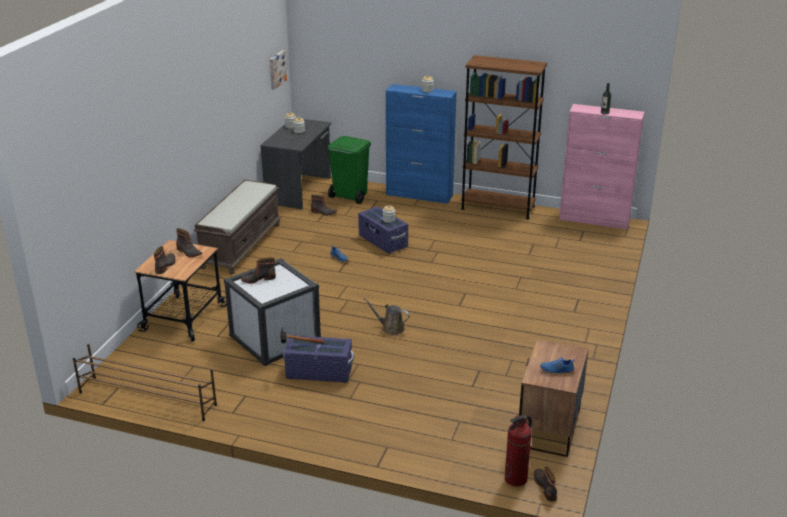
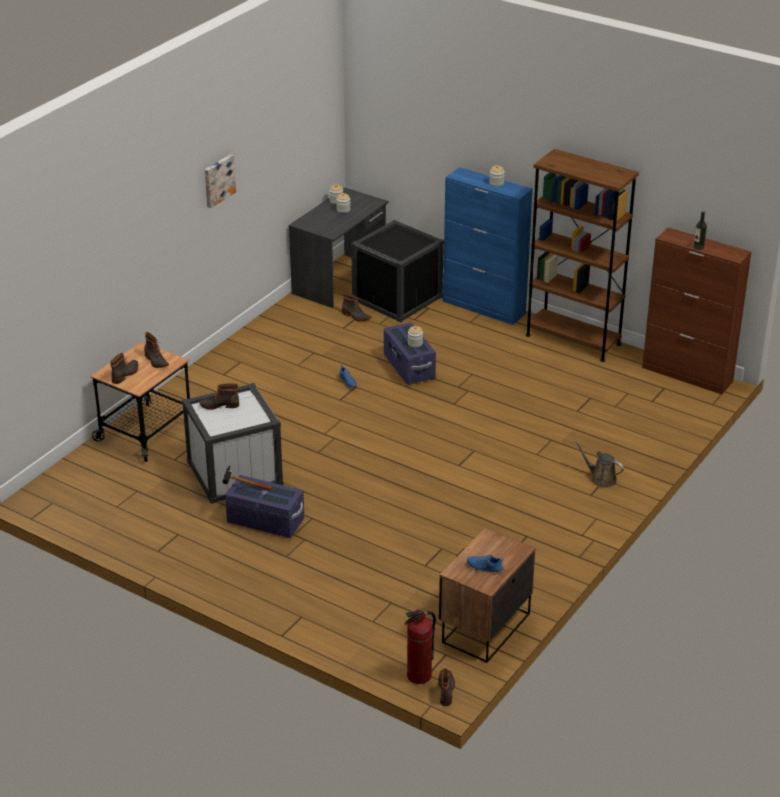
camera: 15 degrees right, 5 degrees up
(147, 398) = (77, 519): brown shoe rack -> none
(241, 245) = (242, 347): brown bench -> none
(276, 69) = (321, 132): picture -> picture (218, 180)
(349, 197) = (397, 298): green trash can -> black storage box
(390, 328) = (367, 481): brown watering can -> brown watering can (601, 479)
(594, 220) = (687, 375): pink cabinet -> brown cabinet

